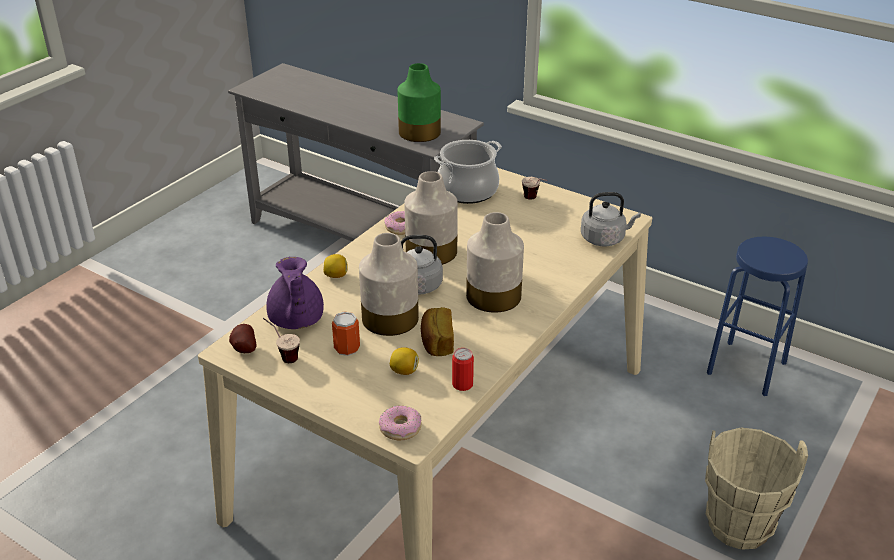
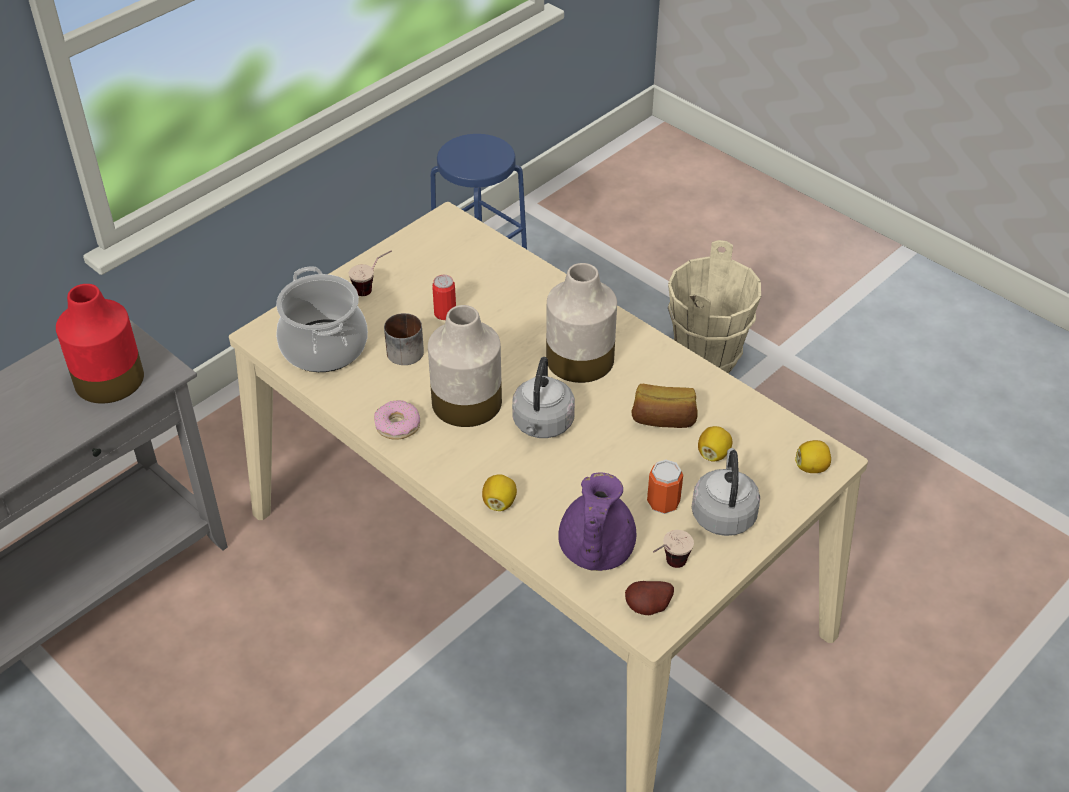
camera: 80 degrees left, 10 degrees up
(296, 320) = (594, 551): purple teapot -> purple teapot turned 105 degrees clockwise
(391, 318) = (607, 456): beige vase -> none
(400, 428) = (812, 467): donut -> lemon
(419, 132) = (109, 379): green vase -> red vase
(462, 384) = (742, 408): can -> can (445, 313)
(476, 220) = (404, 349): none -> mug
(605, 239) = (484, 247): grey kettle -> grey kettle (723, 513)

